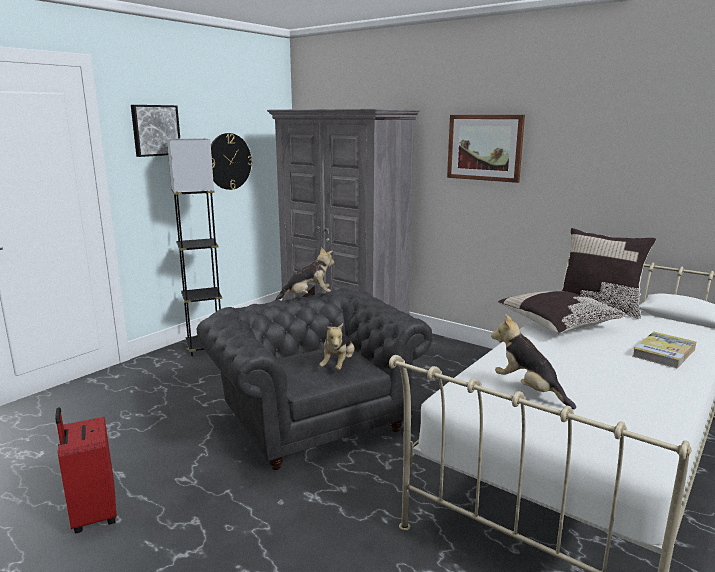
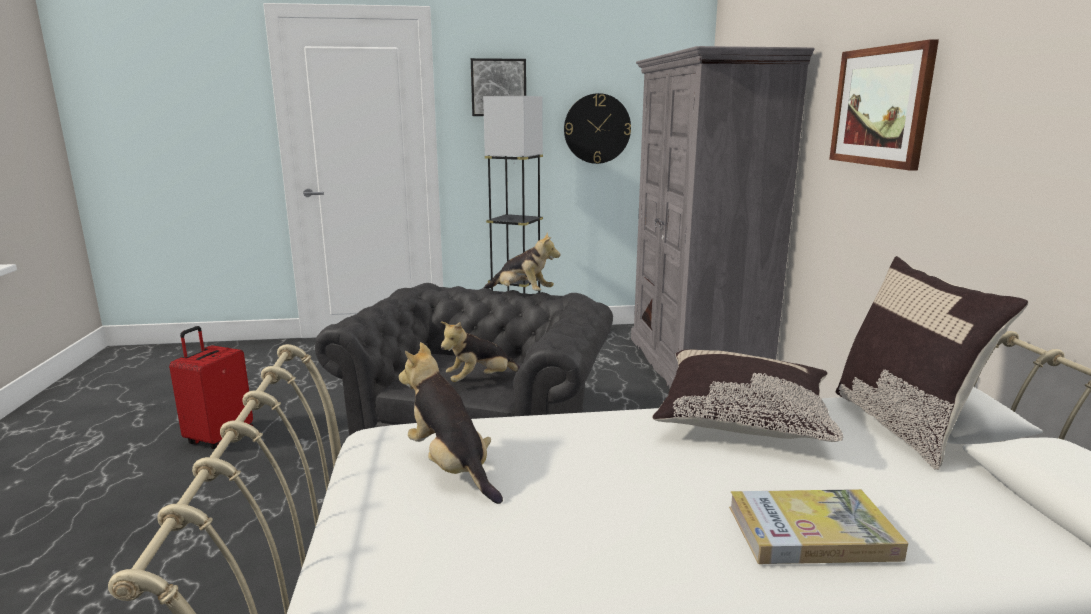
camera: 45 degrees right, 0 degrees up
(528, 390) = (451, 468): plush toy -> plush toy turned 45 degrees counterclockwise

